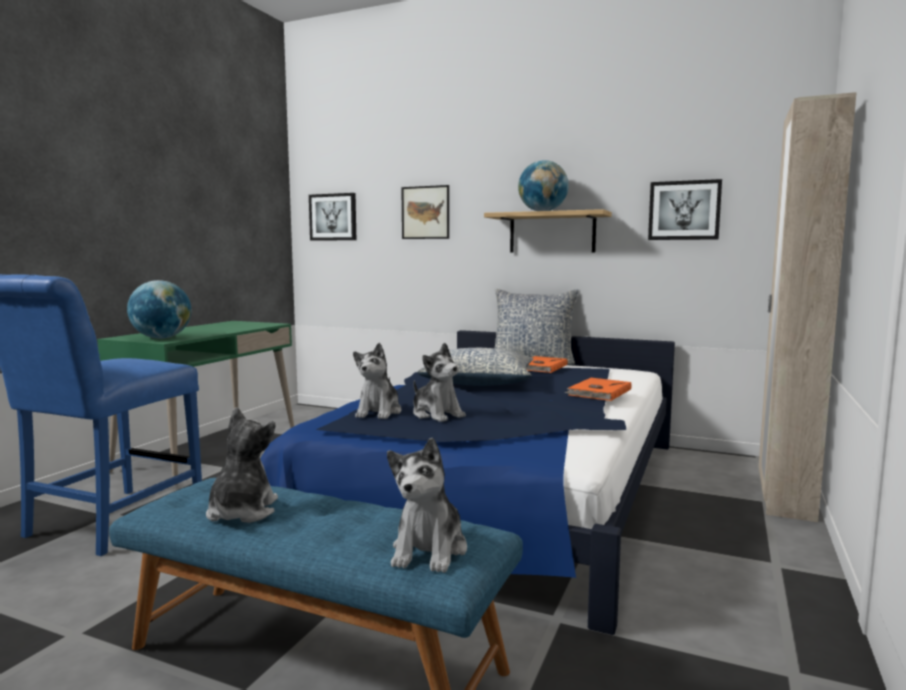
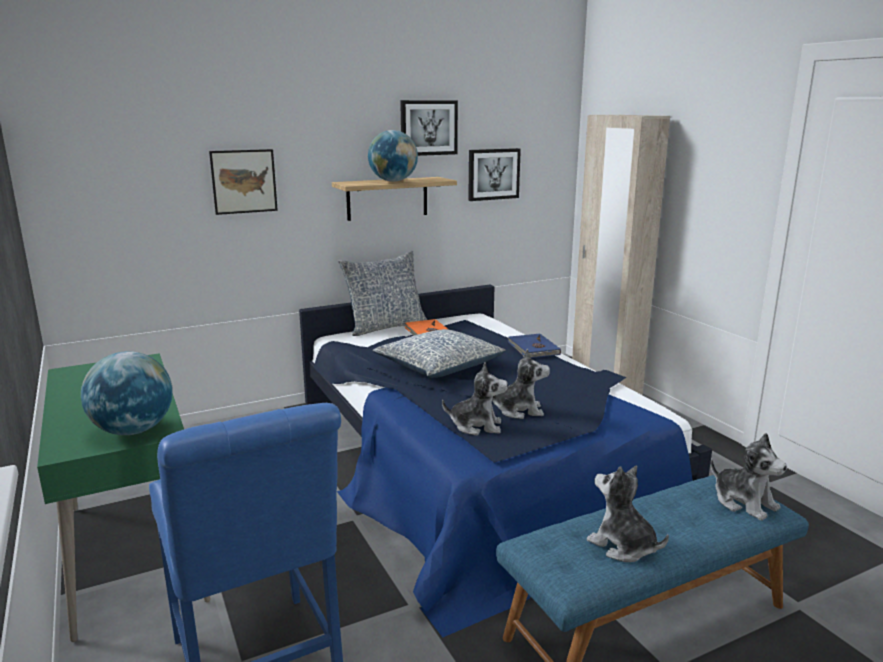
camera: 50 degrees left, 10 degrees up
(333, 217) = (100, 191): picture -> picture (428, 127)
(379, 412) = (476, 426): plush toy -> plush toy turned 45 degrees counterclockwise
(598, 392) = (532, 348): orange book -> blue book

